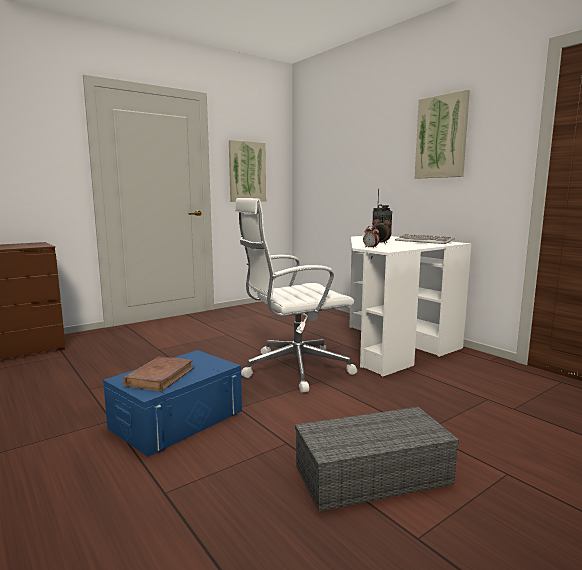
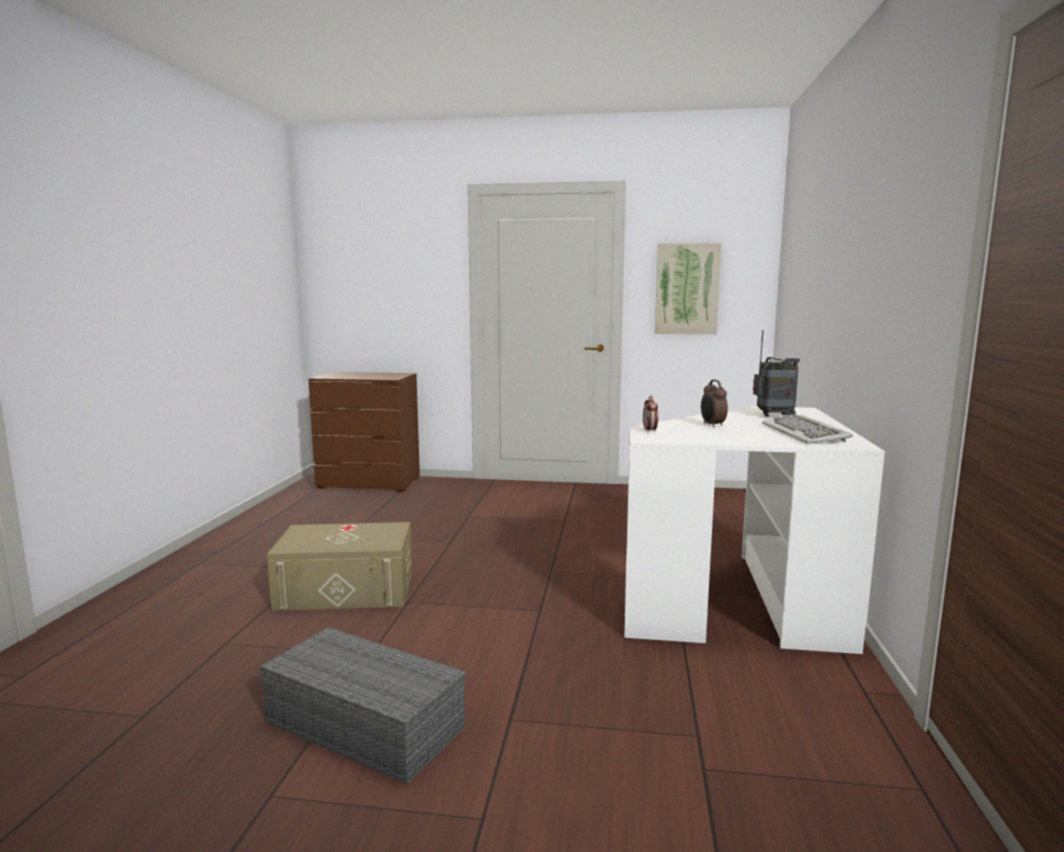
camera: 45 degrees right, 0 degrees up
(160, 377) = (323, 537): brown book -> none
(177, 419) = (346, 590): blue storage box -> beige storage box
(293, 369) = (542, 585): white office chair -> none
(441, 137) = (883, 234): picture -> none

